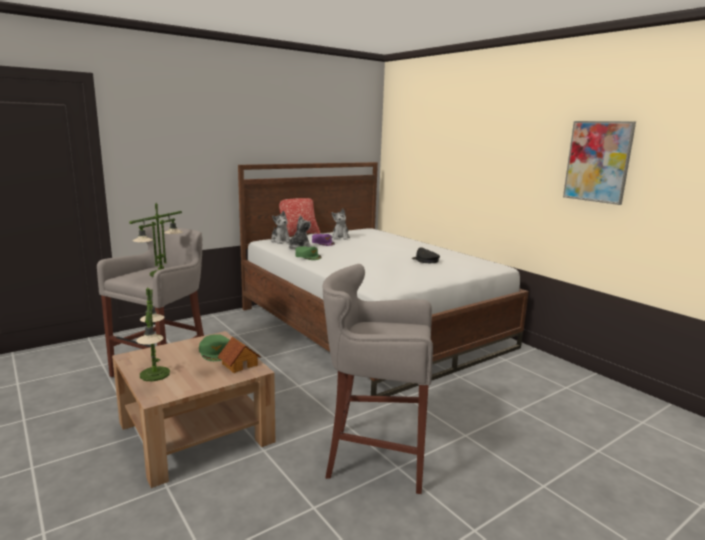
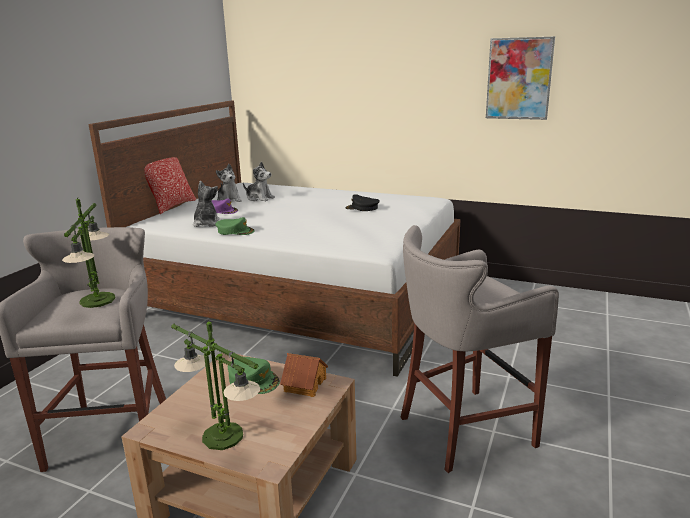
camera: 30 degrees left, 5 degrees up
(280, 241) = (166, 219): plush toy -> plush toy (259, 198)

